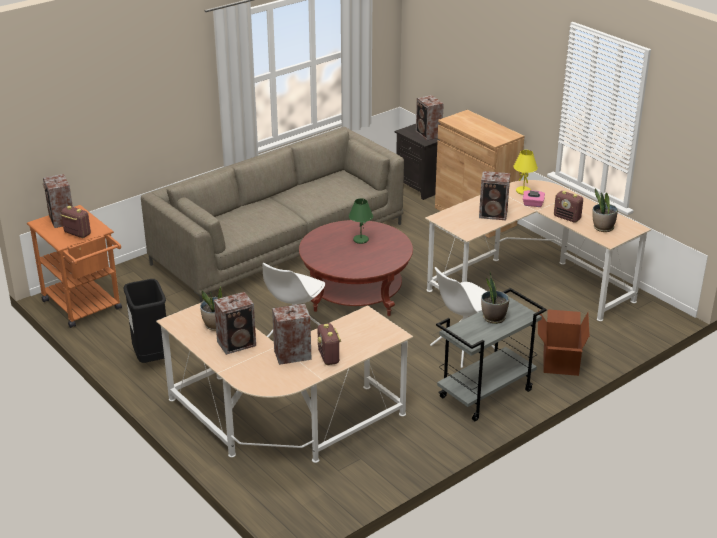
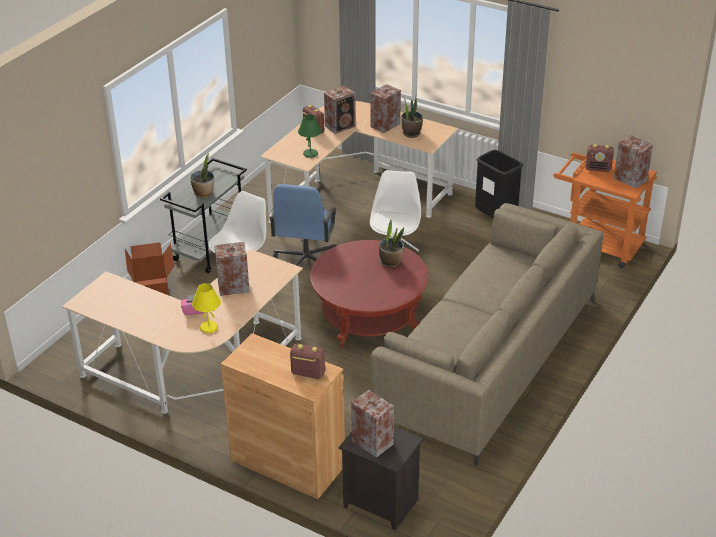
camera: 160 degrees right, 5 degrees up
(360, 240) = (369, 283): green table lamp -> green table lamp (310, 154)
(386, 358) = (305, 260): none -> blue office chair
(567, 218) = (153, 300): radio -> radio (307, 373)
(603, 228) = (114, 295): potted plant -> potted plant (390, 262)

